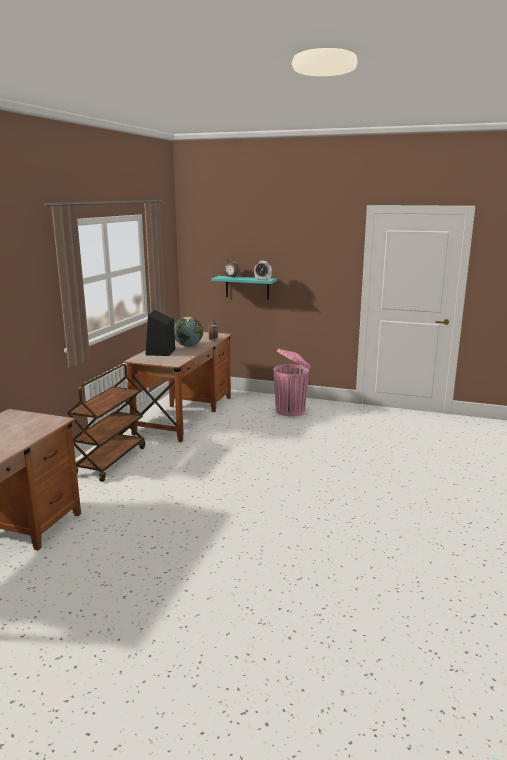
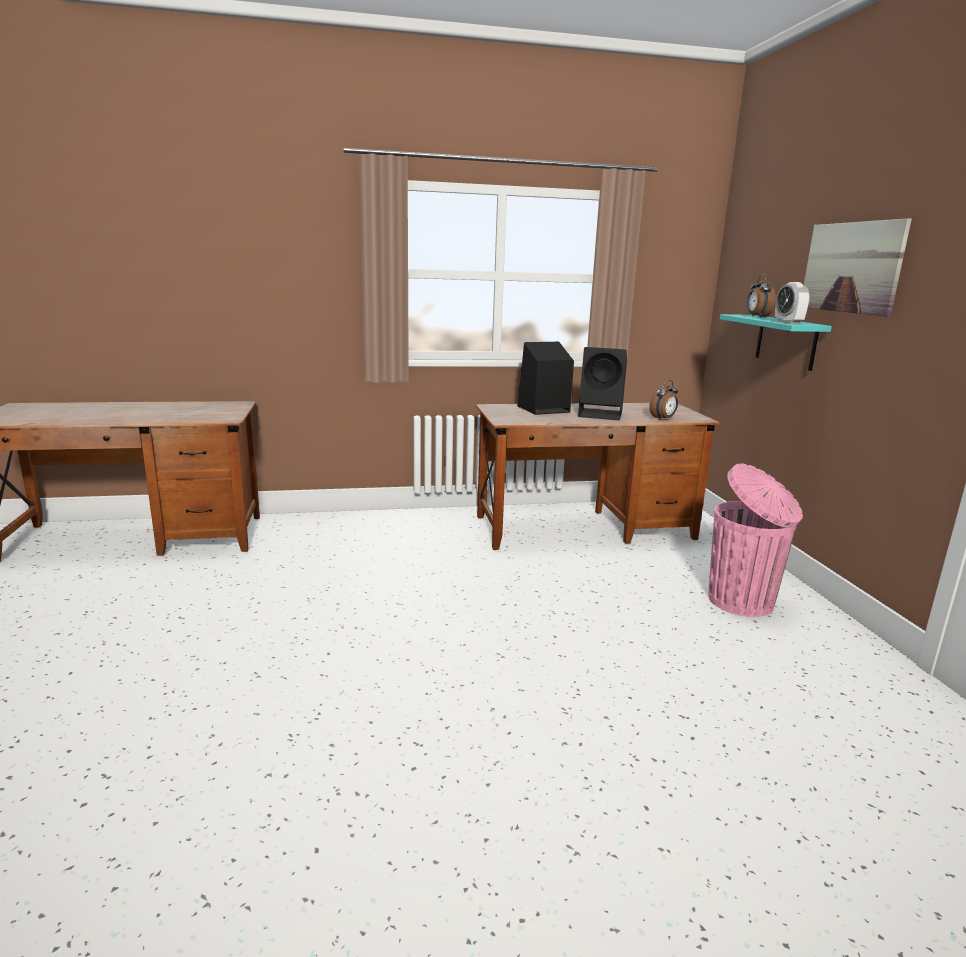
camera: 60 degrees right, 0 degrees up
(110, 461) = (393, 527): brown cart -> none
(188, 346) = (601, 414): globe -> black speaker
(282, 252) = (851, 267): none -> picture

